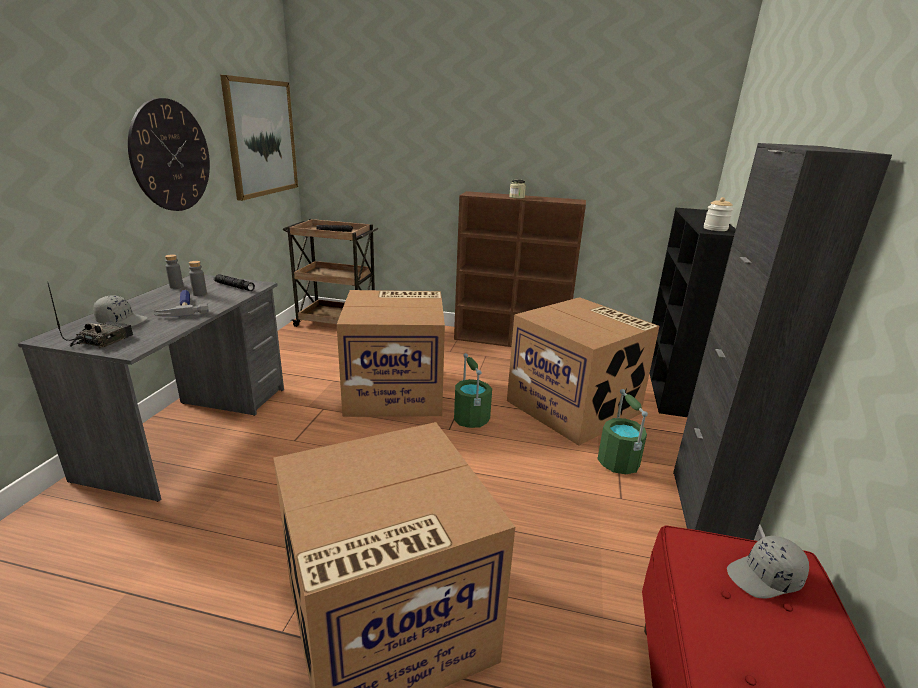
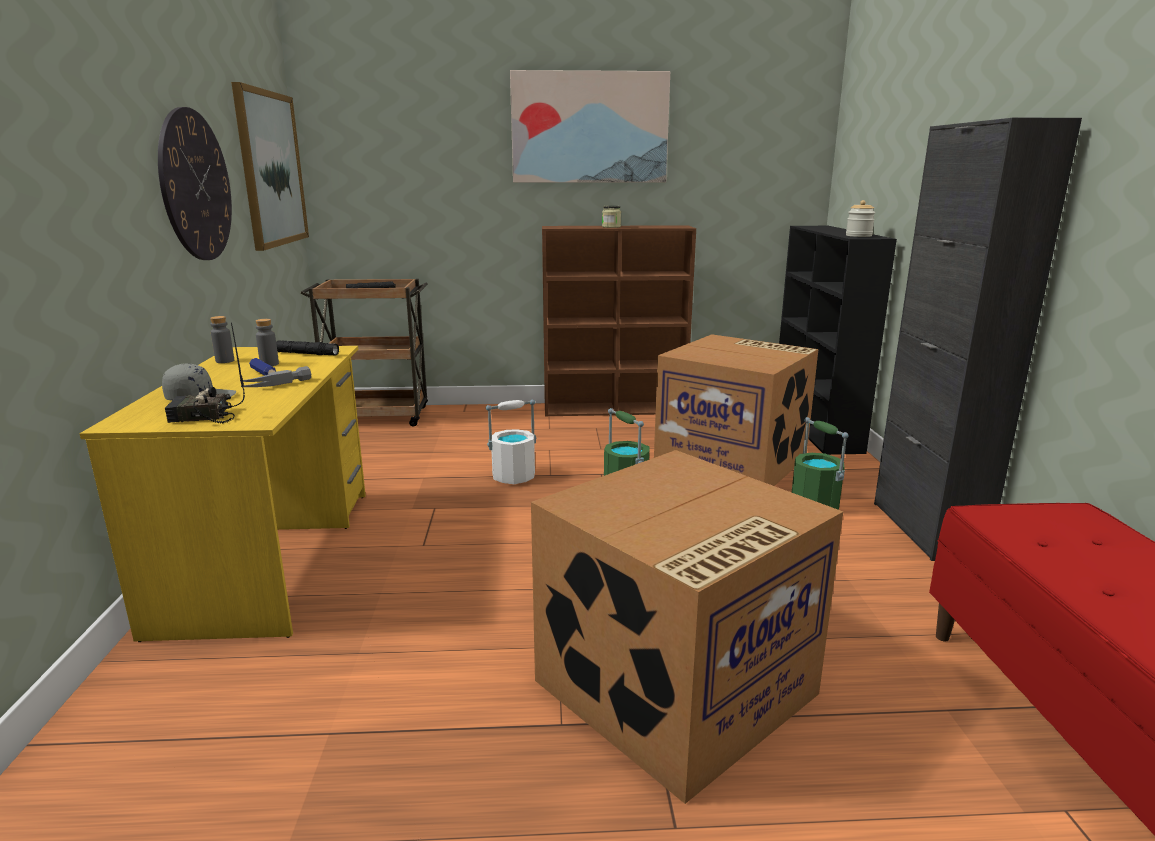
camera: 15 degrees left, 5 degrees down
(102, 340) = (202, 417): radio -> radio turned 105 degrees counterclockwise
(192, 429) = (271, 556): grey desk -> yellow desk
(396, 391) = (514, 476): cardboard box -> white bucket
(510, 113) = (589, 128): none -> picture
(765, 578) = (1065, 525): grey cap -> none

